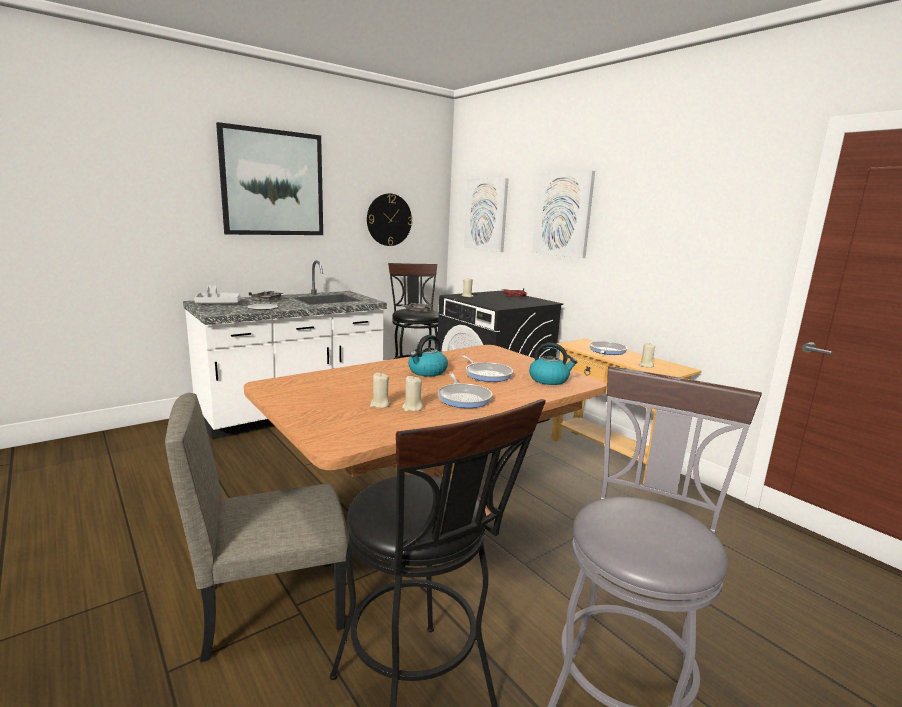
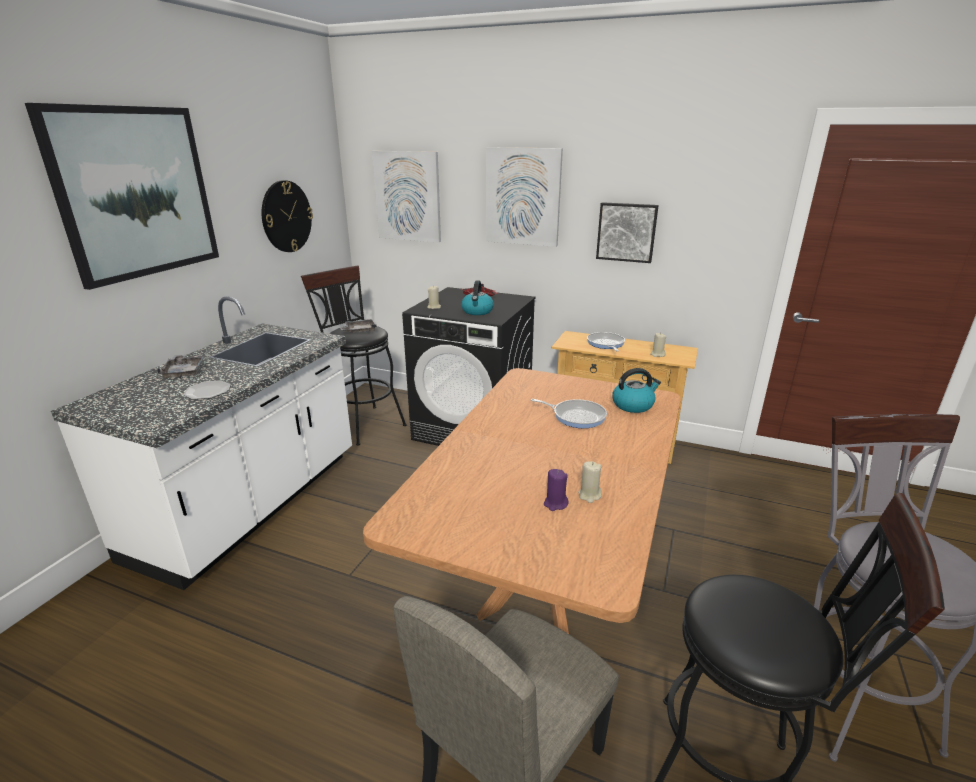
camera: 30 degrees left, 10 degrees up
(218, 304) = (124, 401): grey tray -> none
(380, 405) = (555, 504): beige candle -> purple candle
(427, 372) = (521, 433): kettle -> kettle (477, 311)
(464, 398) = (608, 460): frying pan -> none
(642, 246) = (626, 232): none -> picture

